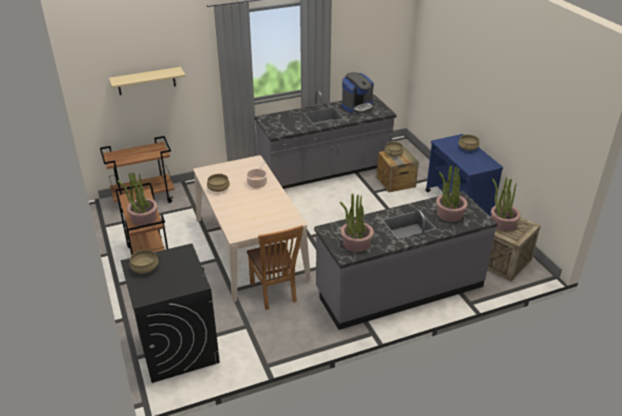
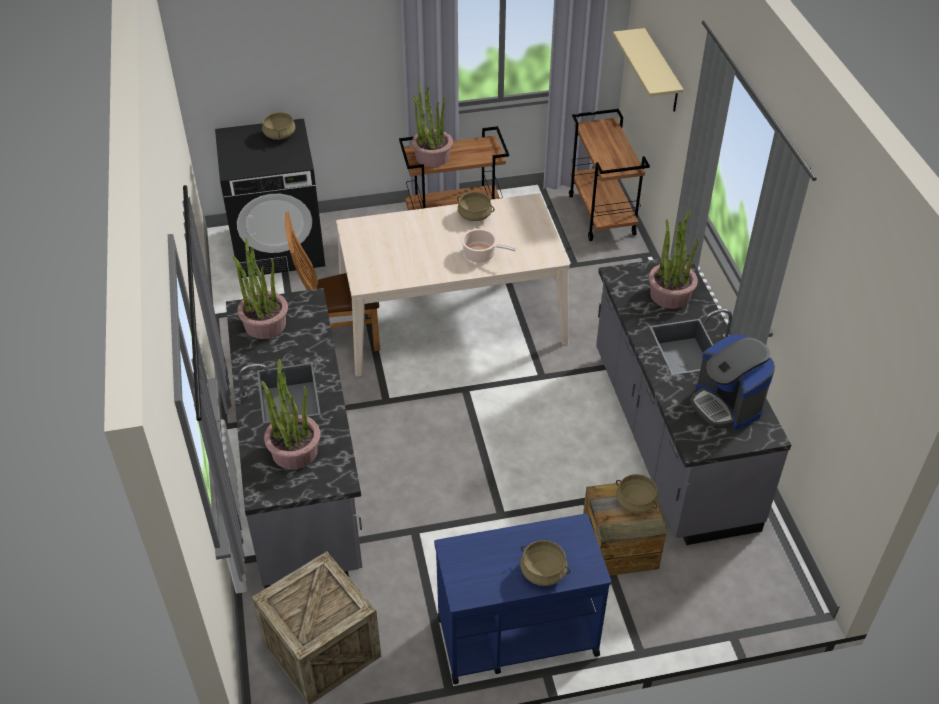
camera: 100 degrees right, 10 degrees up
(503, 223) = (324, 595): potted plant -> potted plant (670, 294)

